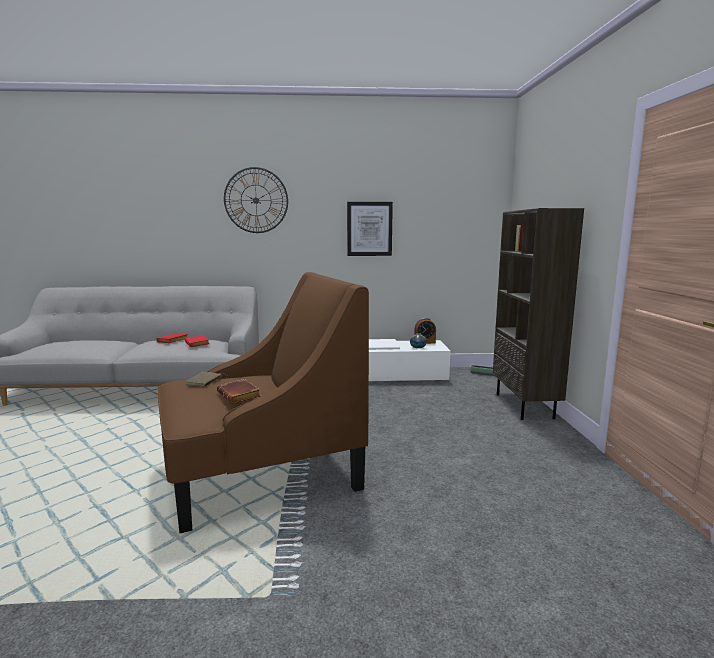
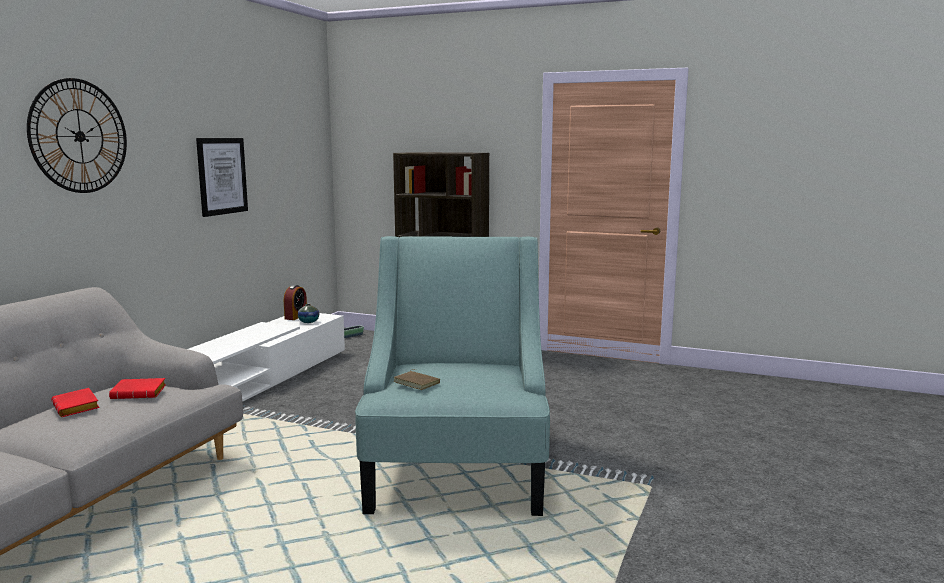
camera: 65 degrees left, 0 degrees up
(240, 395) = (487, 372): brown book -> none
(260, 474) = (457, 468): brown armchair -> turquoise armchair

